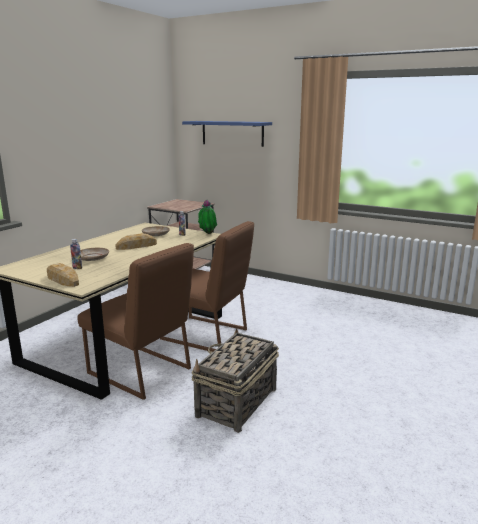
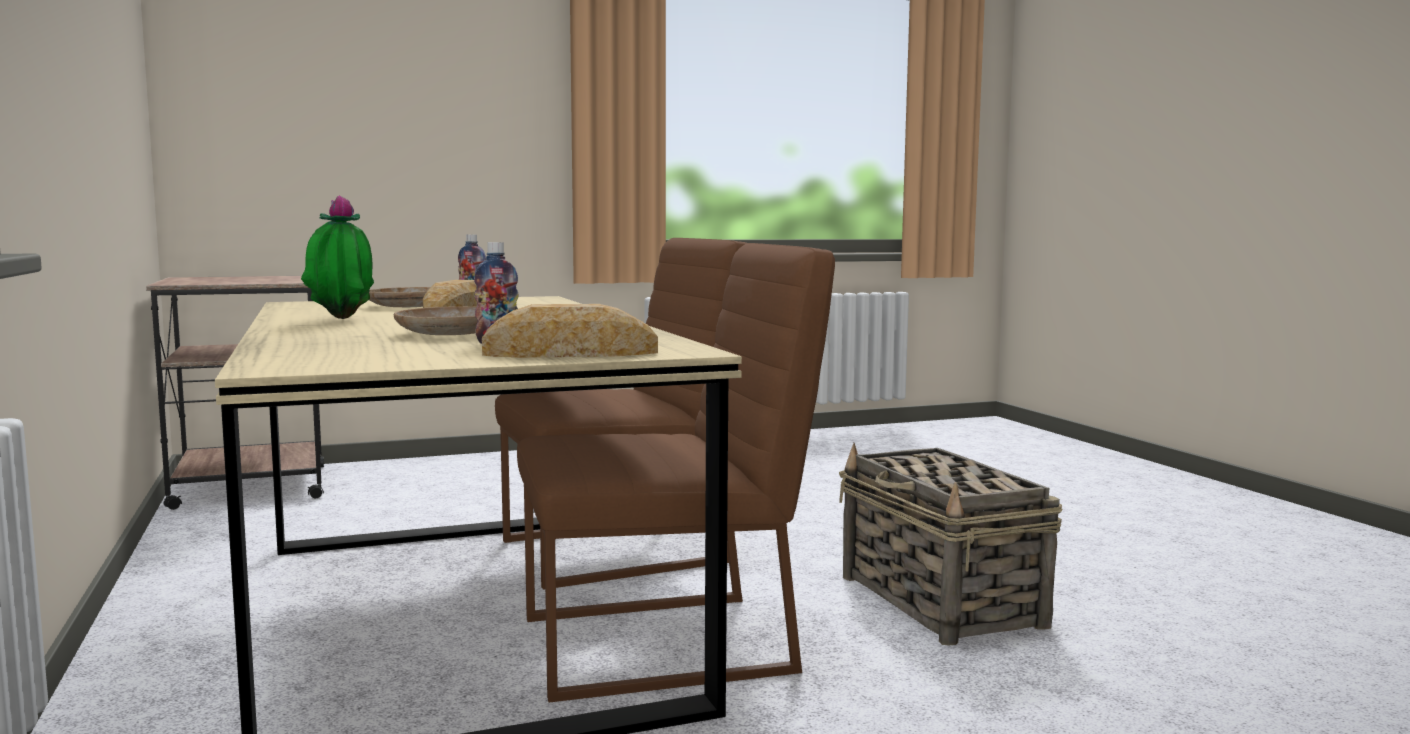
camera: 50 degrees left, 10 degrees down
(207, 234) = (525, 297): potted plant -> potted plant (341, 319)
(232, 133) = (365, 83): blue shelf -> none

